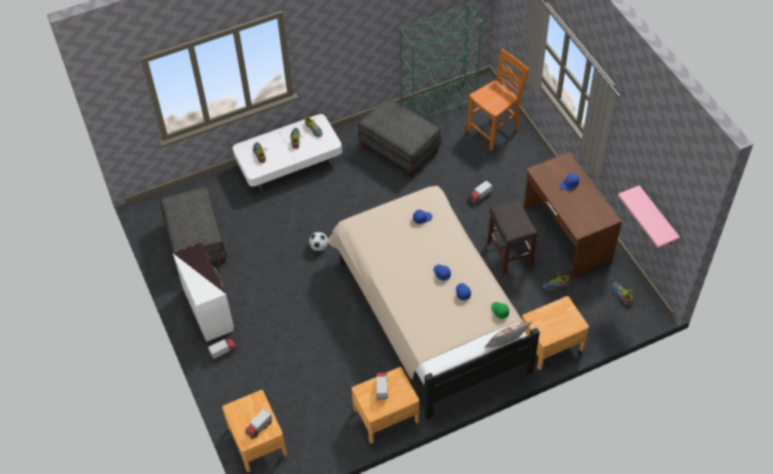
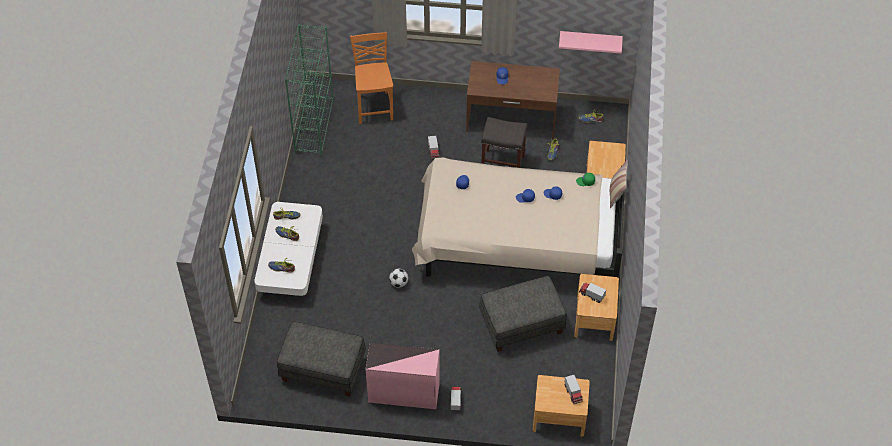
camera: 60 degrees left, 0 degrees up
(209, 309) = (403, 392): white dresser -> pink dresser
(399, 149) = (340, 178): grey ottoman -> grey ottoman (521, 325)

